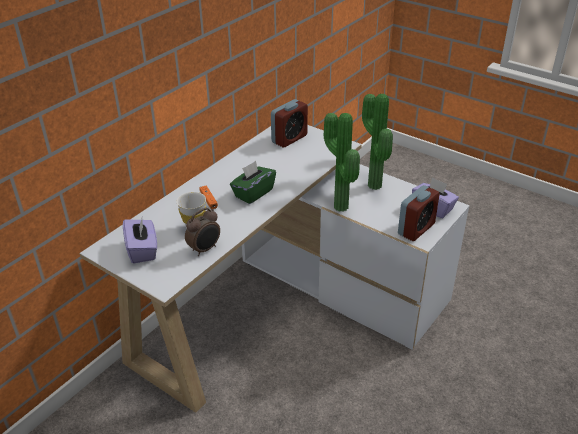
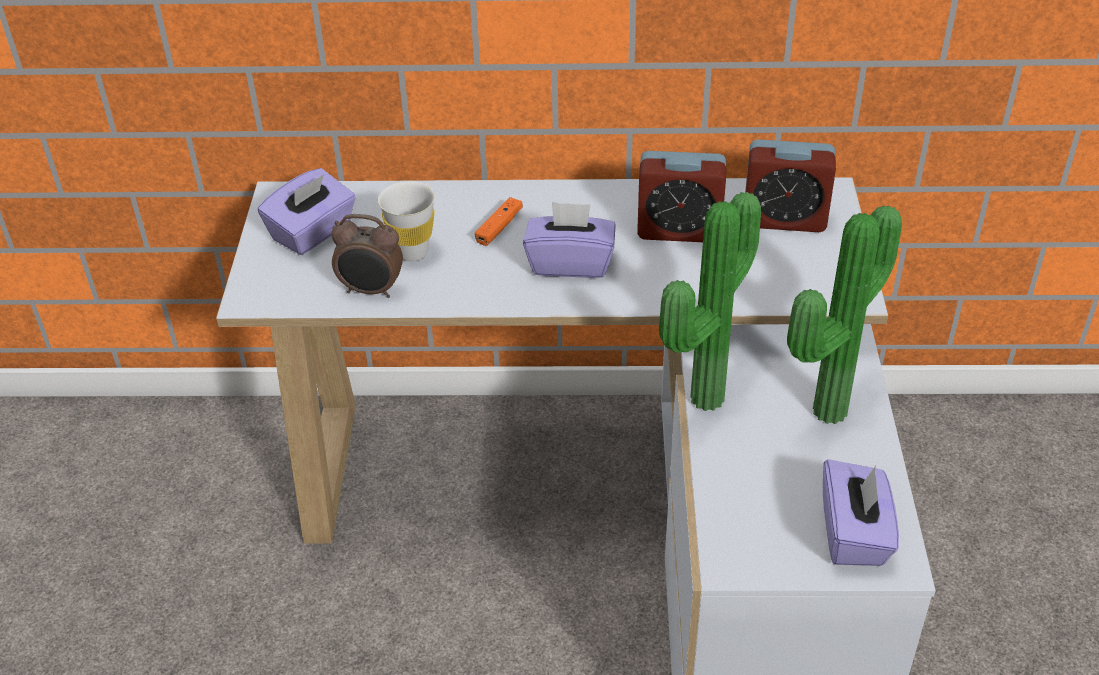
camera: 55 degrees right, 5 degrees up
(253, 193) = (570, 263): green tissue box -> purple tissue box
(416, 229) = (753, 538): alarm clock -> alarm clock (679, 230)

